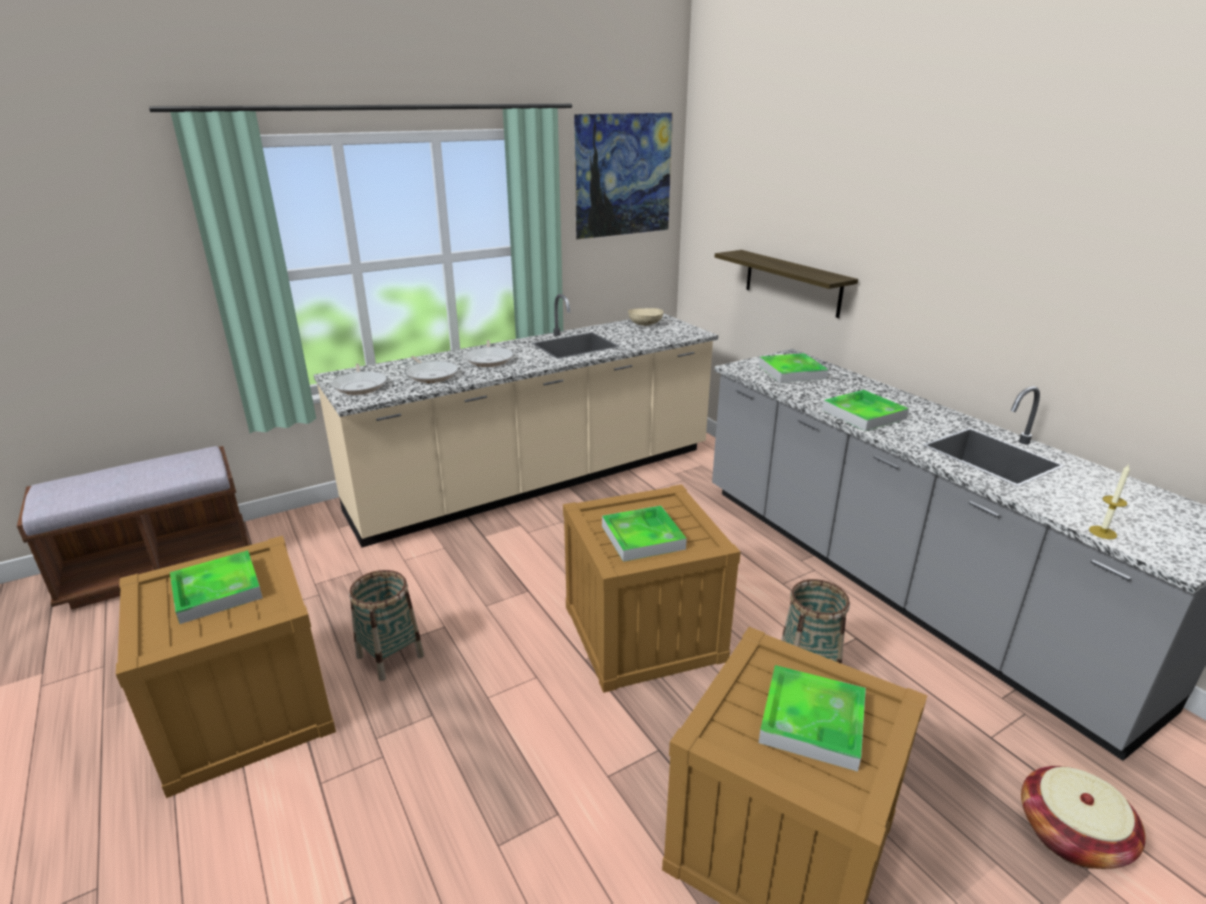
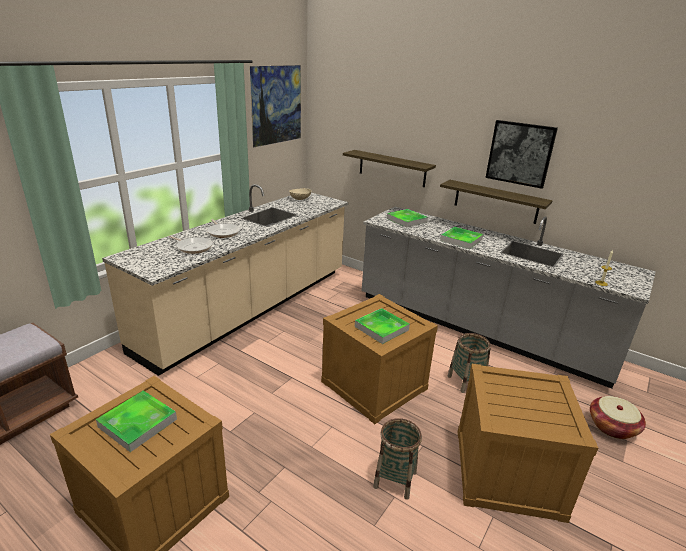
camera: 25 degrees left, 0 degrees up
(360, 385) = (148, 261): frying pan -> none
(390, 656) = (231, 440): basket -> basket (395, 479)
(812, 721) = (531, 402): tray -> none
(954, 352) = (495, 201): none -> shelf
(1002, 261) = (520, 153): none -> picture

